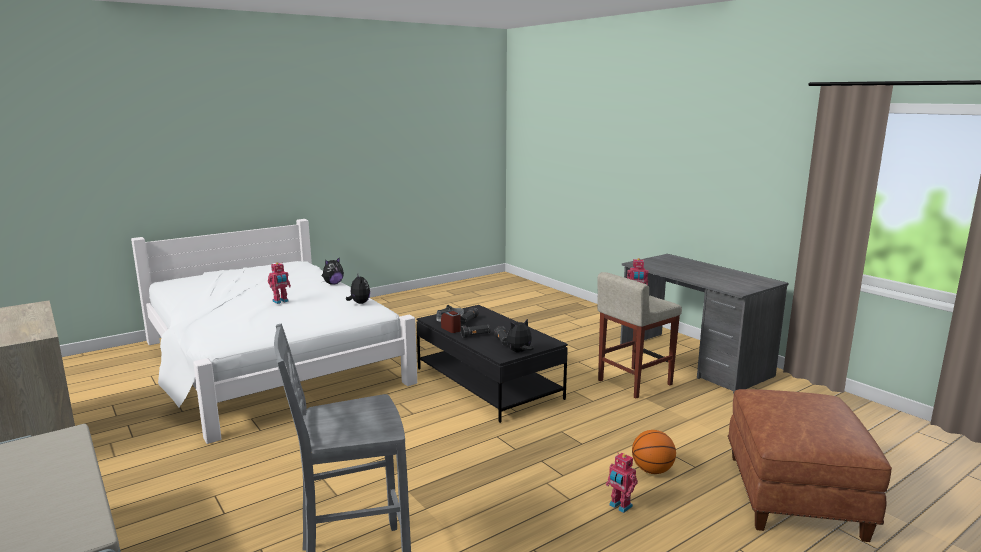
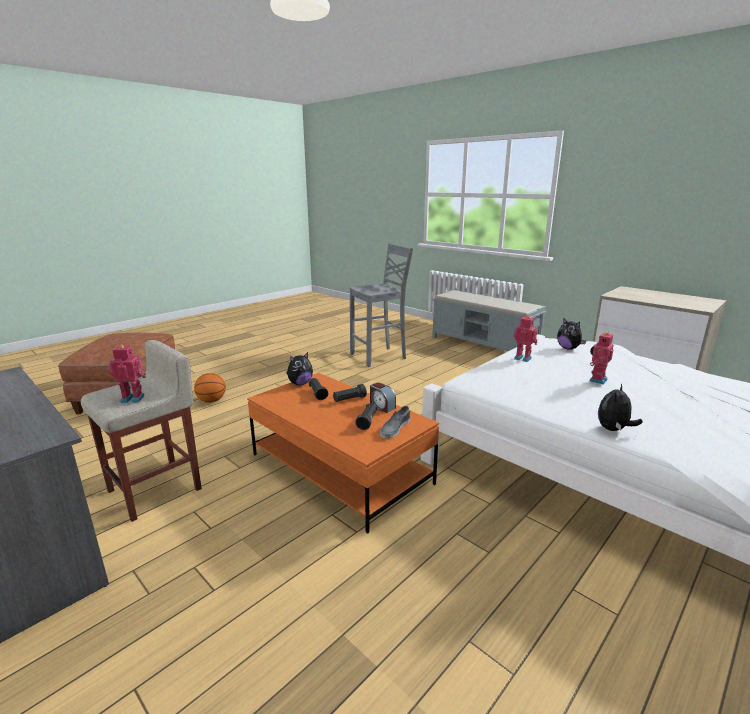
camera: 170 degrees right, 5 degrees up
(359, 303) = (506, 390): plush toy -> plush toy (568, 348)
(487, 383) = (340, 469): black coffee table -> orange coffee table
(619, 506) = (246, 382): toy robot -> toy robot (523, 358)

